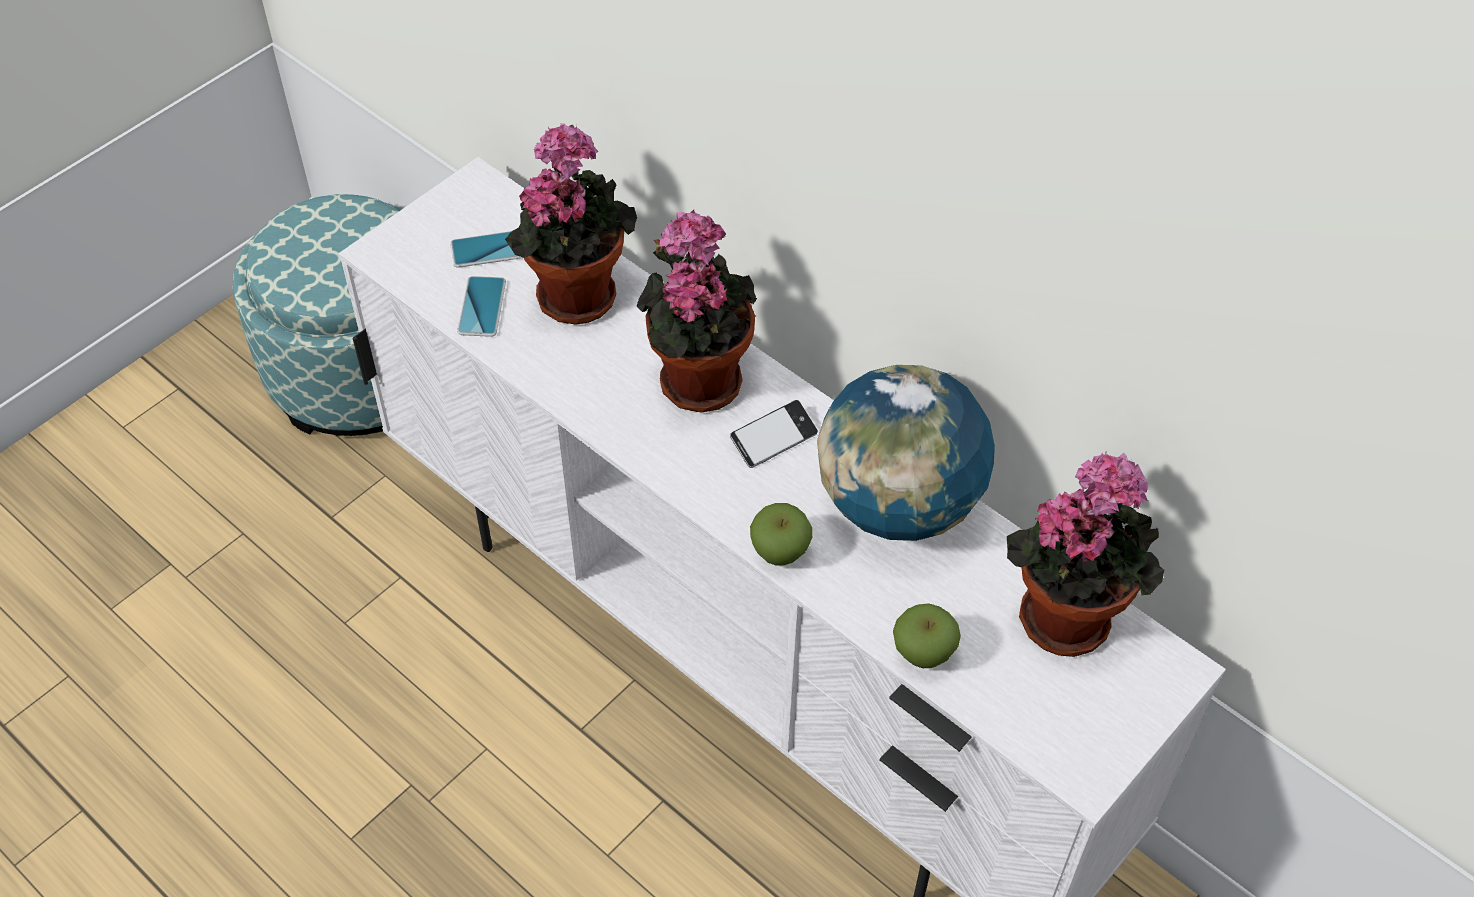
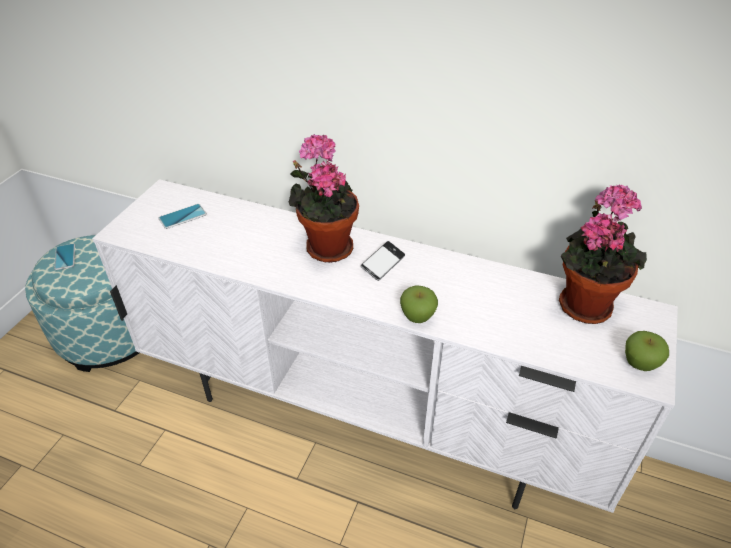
camera: 20 degrees left, 10 degrees down
(482, 307) = (189, 243): phone -> phone (65, 257)
(576, 291) = (240, 224): potted plant -> none
(898, 504) = (466, 276): globe -> none
(923, 653) = (525, 345): apple -> apple (639, 364)

